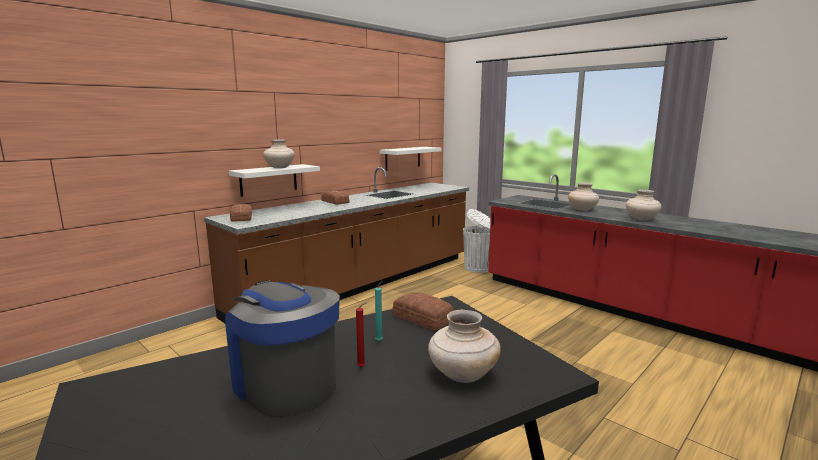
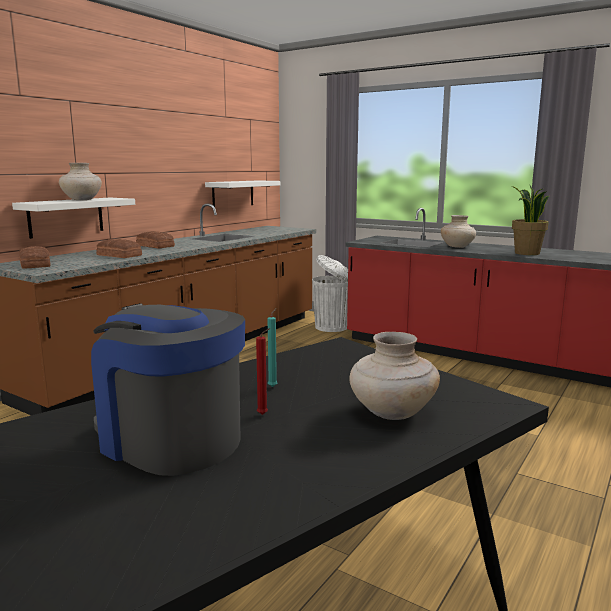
camera: 10 degrees left, 0 degrees up
(422, 318) = (316, 361): bread -> bread (119, 255)
(641, 219) = (526, 253): beige vase -> potted plant

